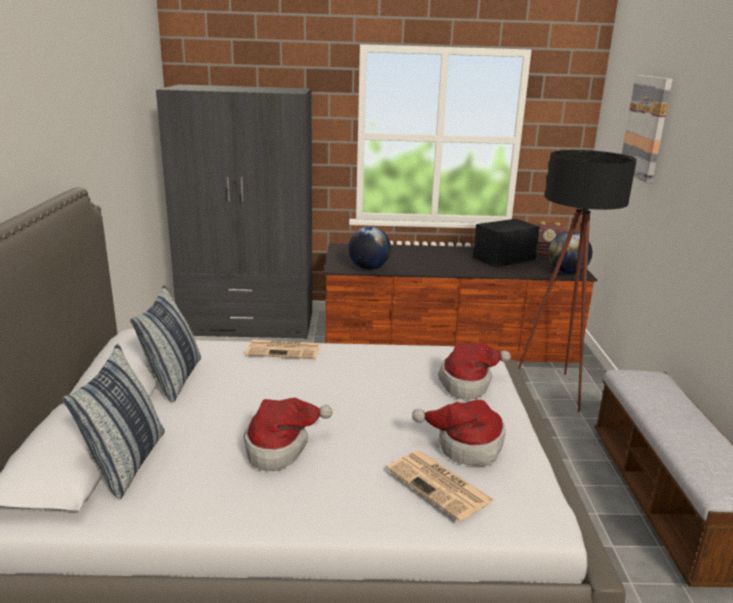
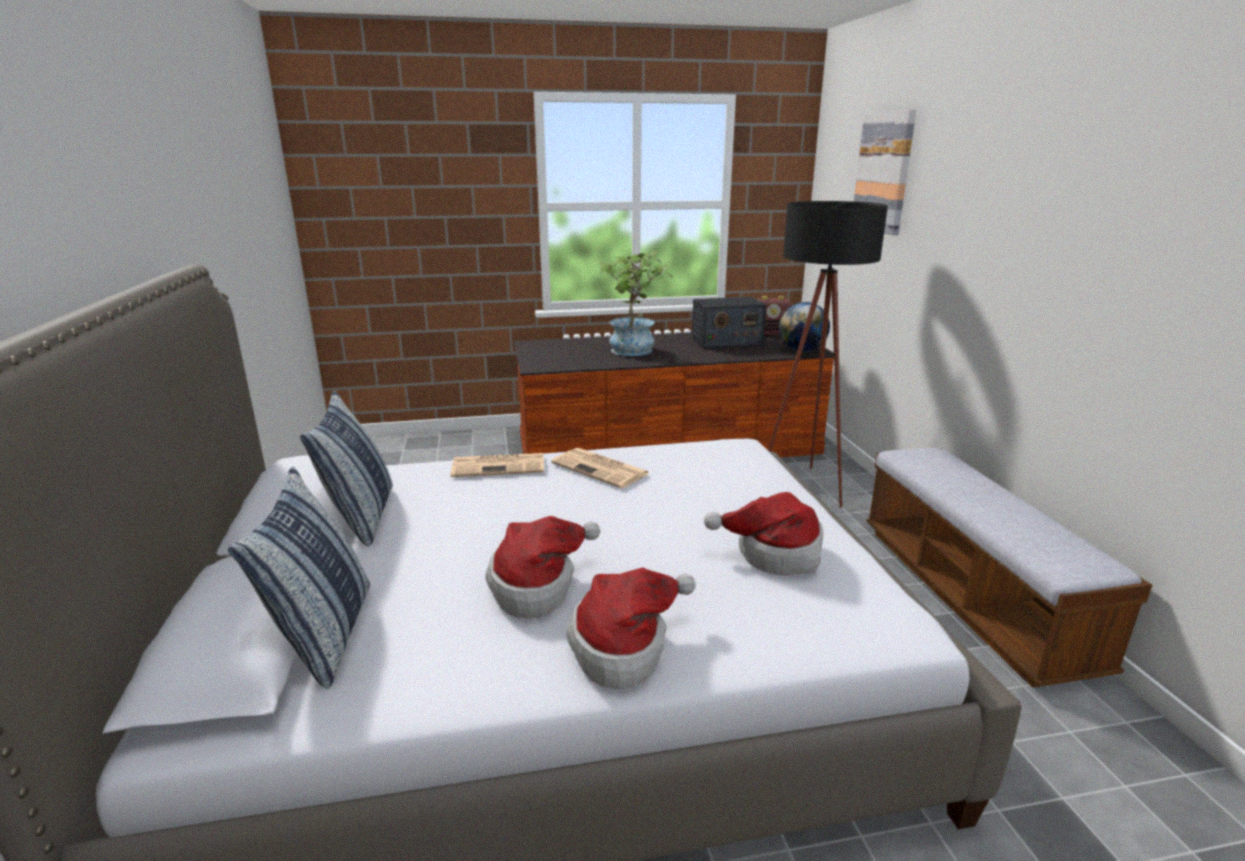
camera: 10 degrees left, 0 degrees up
(249, 324) = (422, 450): grey wardrobe -> none
(369, 268) = (574, 364): globe -> none
(421, 261) = (633, 352): none -> potted plant
(440, 485) = (765, 605): newspaper -> newspaper (601, 469)
(468, 383) = (743, 480): hat -> hat (625, 646)
(504, 258) = (726, 342): radio -> radio turned 150 degrees counterclockwise

